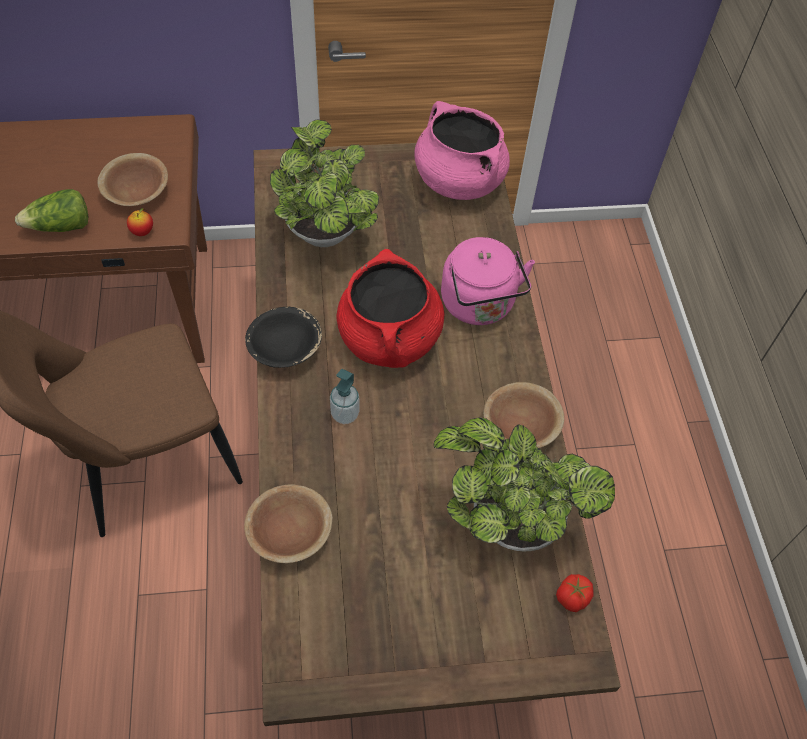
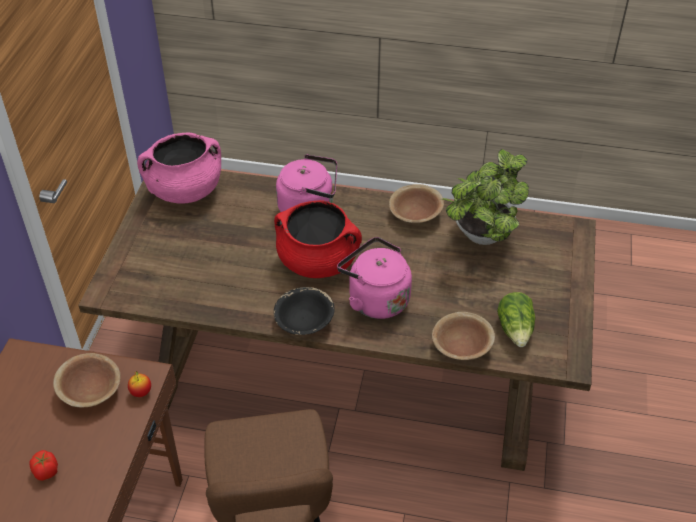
camera: 70 degrees left, 10 degrees down
(61, 227) = (102, 453): lettuce -> lettuce (515, 329)
(325, 237) = (204, 277): potted plant -> none
(345, 414) = (375, 299): soap dispenser -> pink kettle
(571, 597) = (539, 224): tomato -> tomato (46, 472)

